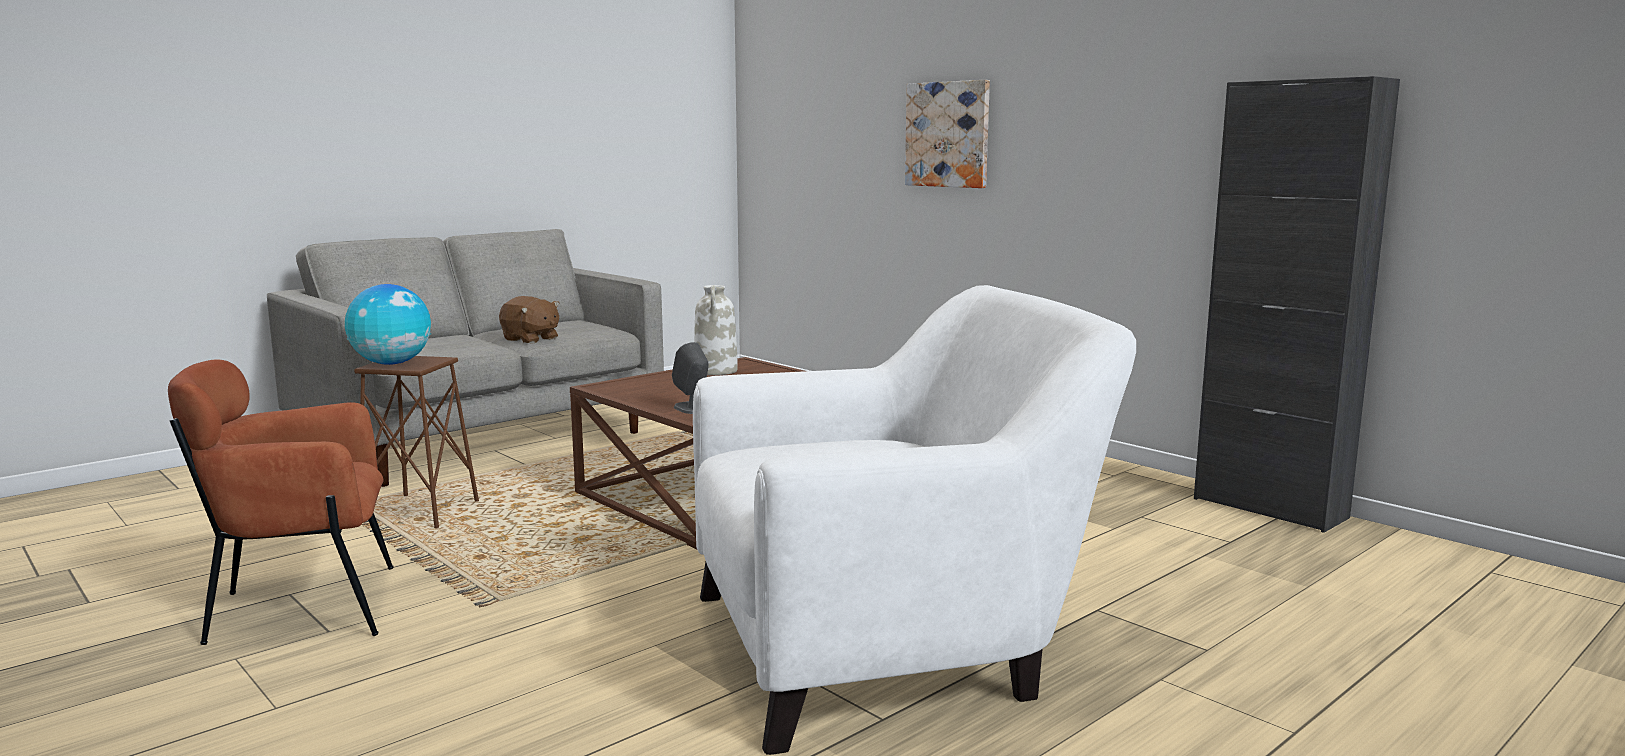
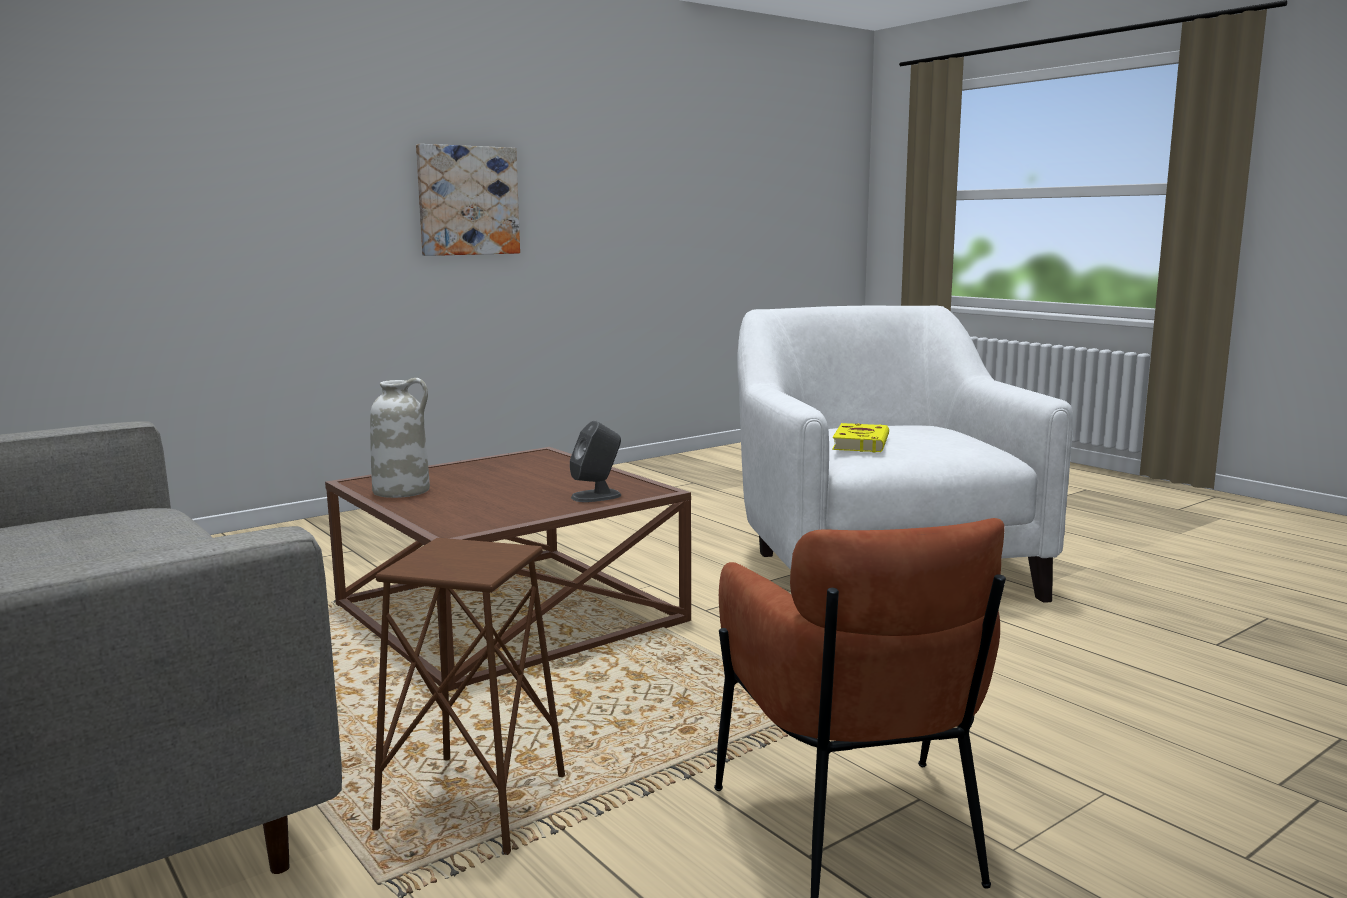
camera: 85 degrees left, 0 degrees up
(392, 363) = (468, 565): globe -> none
(530, 339) = (149, 548): brown plush toy -> none
(794, 448) = (860, 443): none -> yellow book
(948, 134) = (254, 194): picture -> picture (468, 200)
(1269, 508) = (631, 468): black cabinet -> none

